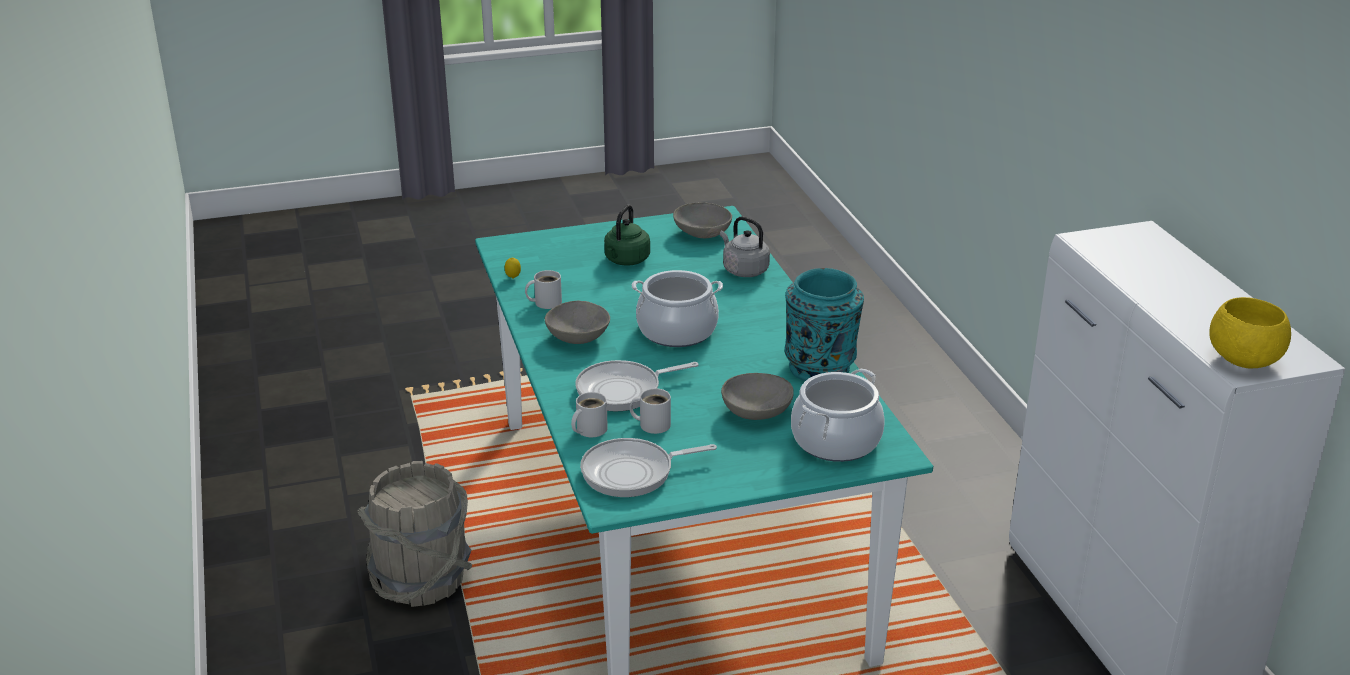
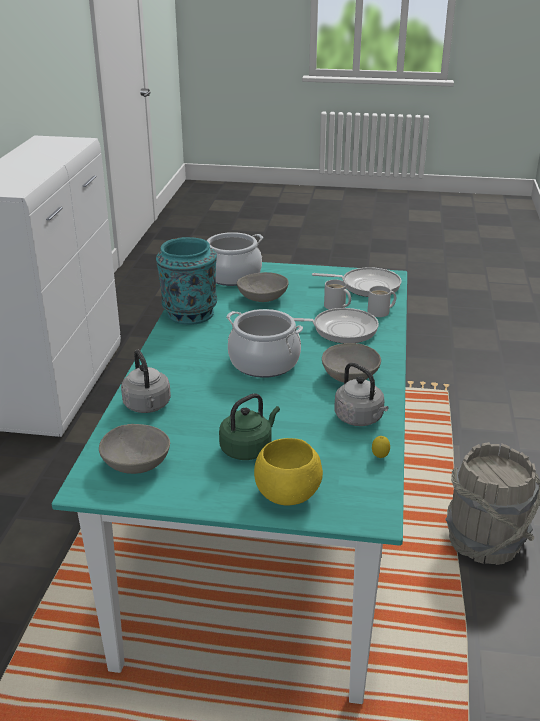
camera: 155 degrees left, 0 degrees up
(545, 302) = (360, 419): white mug -> grey kettle
(1242, 361) = (72, 142): yellow bowl -> yellow bowl (288, 494)

